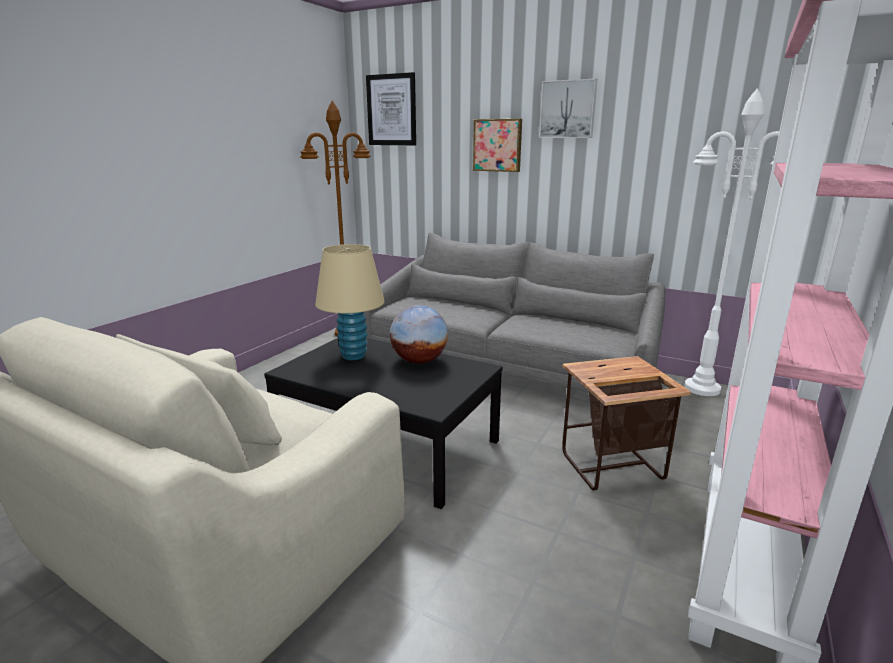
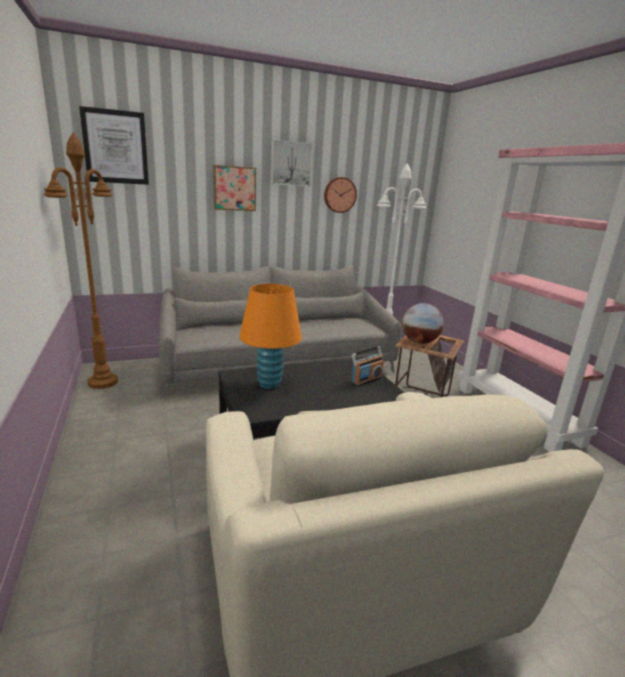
camera: 50 degrees left, 0 degrees up
(353, 356) = (269, 384): beige table lamp -> orange table lamp
(419, 361) = (317, 371): globe -> globe (419, 342)
(443, 385) = (366, 380): none -> radio
(640, 148) = (339, 195): none -> wall clock

